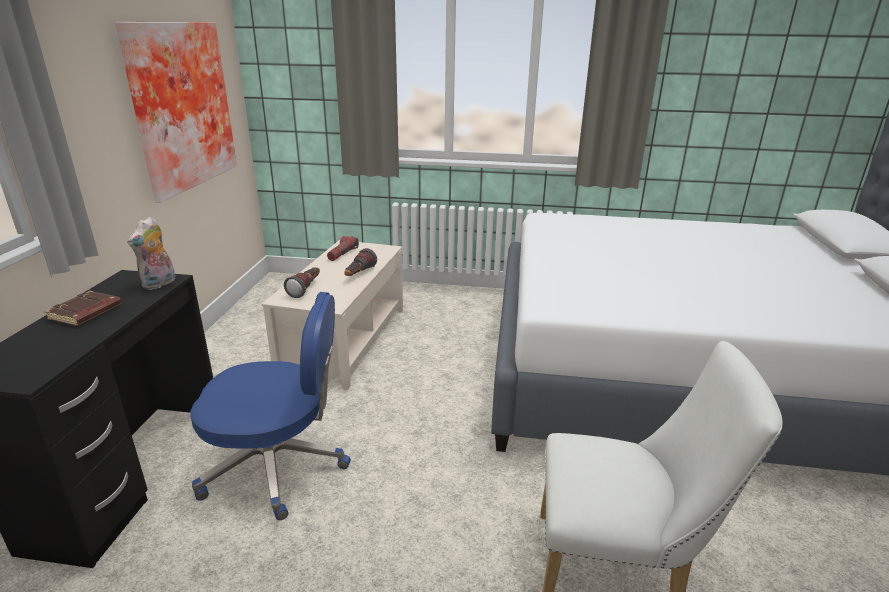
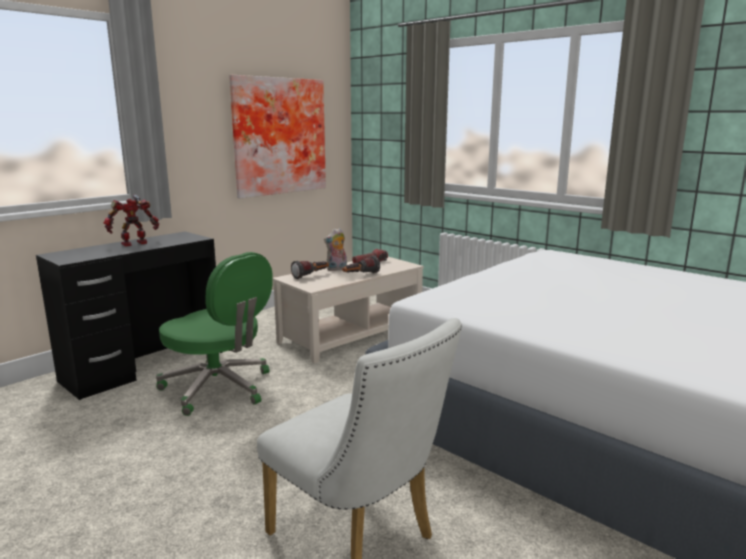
camera: 35 degrees right, 10 degrees down
(86, 313) = (135, 244): brown book -> toy robot
(159, 284) = (189, 239): plush toy -> plush toy (337, 269)
(278, 465) = (219, 388): blue office chair -> green office chair

